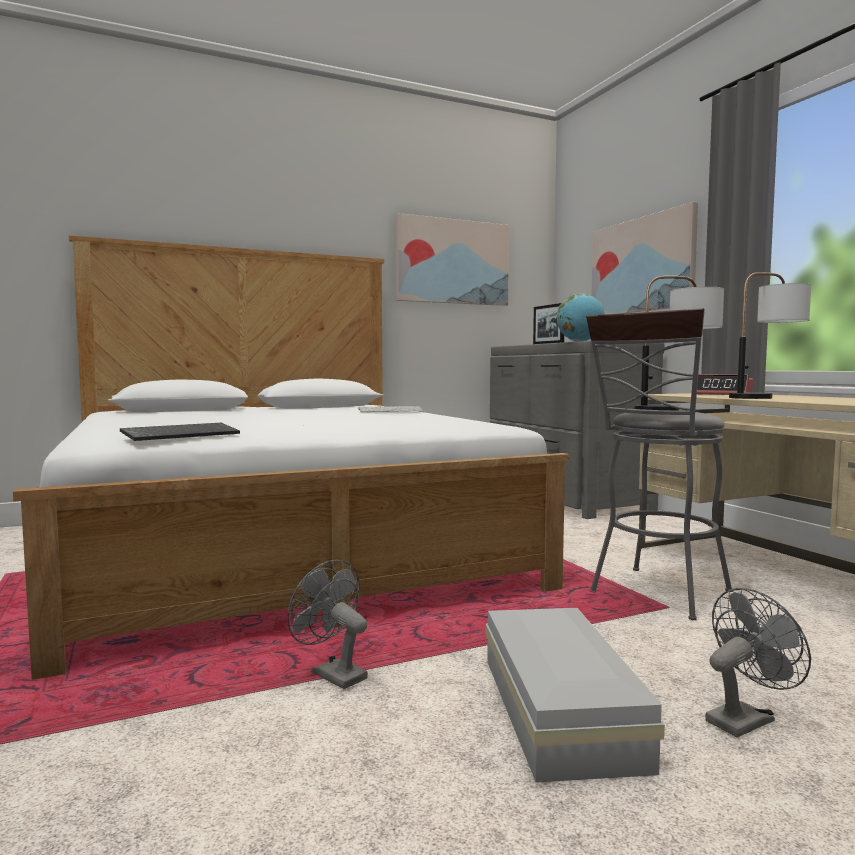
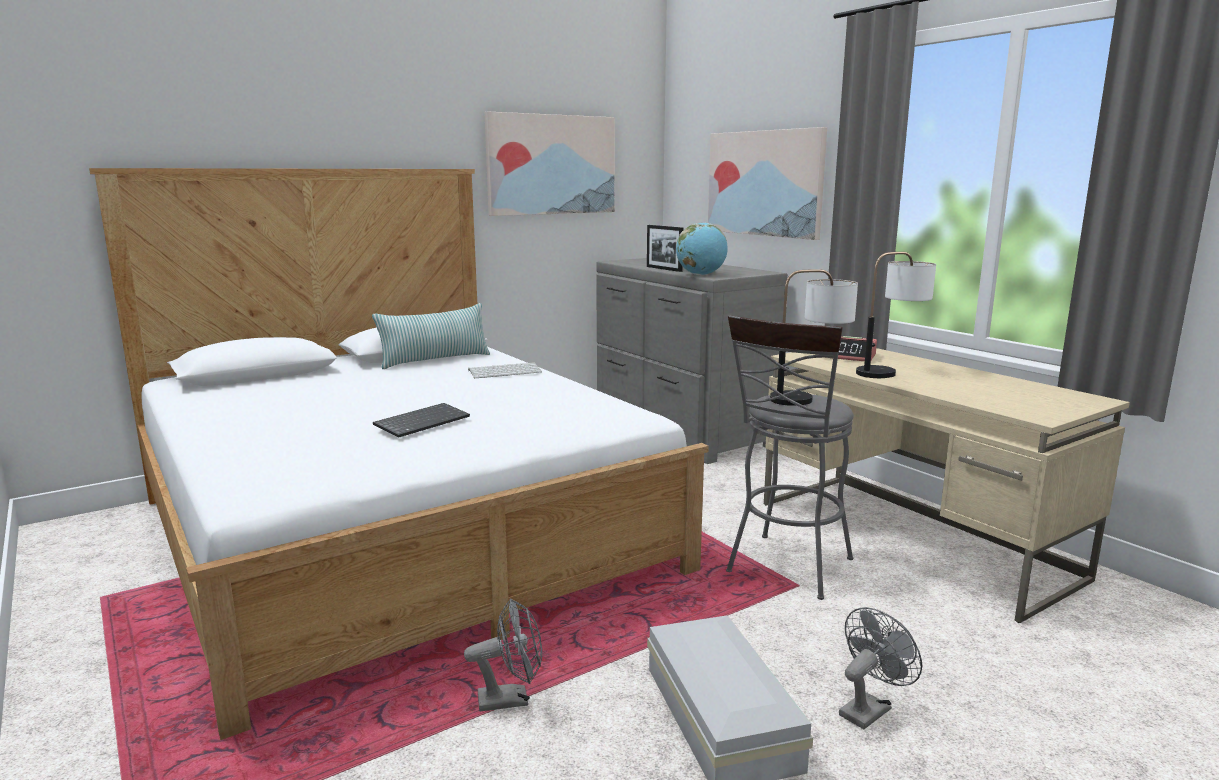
camera: 10 degrees left, 10 degrees up
(182, 434) = (330, 475): keyboard -> keyboard (422, 422)
(332, 673) = (511, 699): grey fan -> grey fan turned 135 degrees clockwise
(335, 407) = (435, 360): none -> pillow

